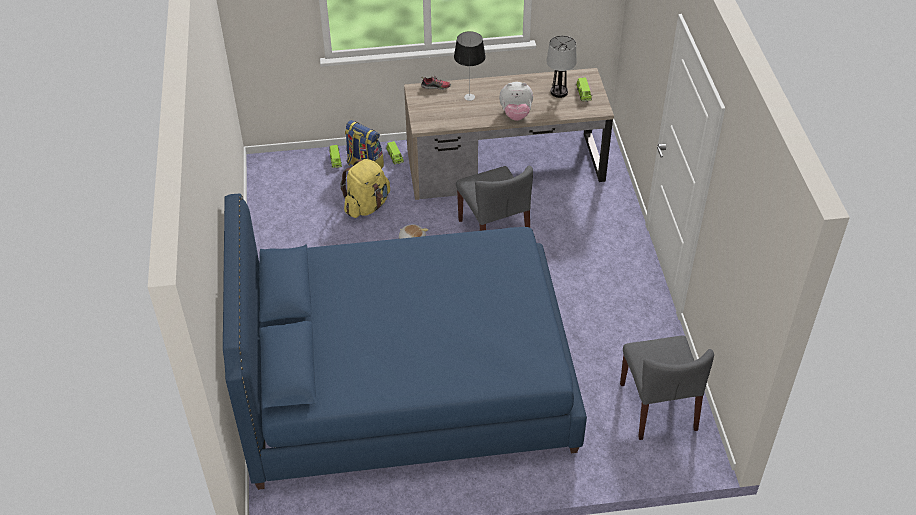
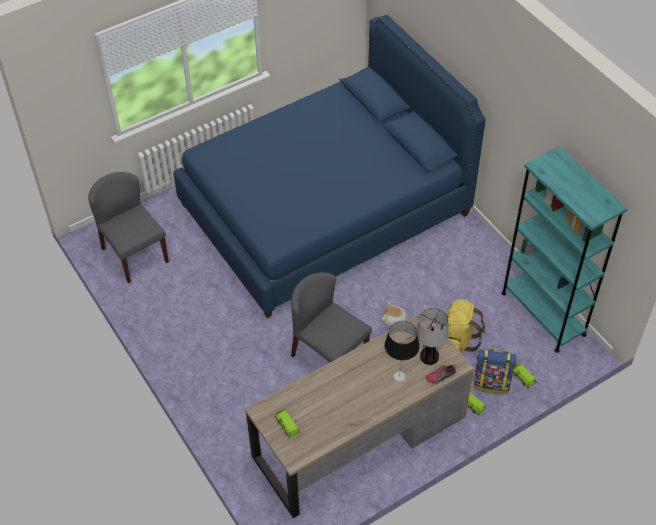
camera: 155 degrees right, 5 degrees up
(271, 199) = (543, 313): none -> turquoise bookcase
(515, 115) = (341, 371): plush toy -> none
(559, 92) = (313, 419): table lamp -> table lamp (429, 356)

